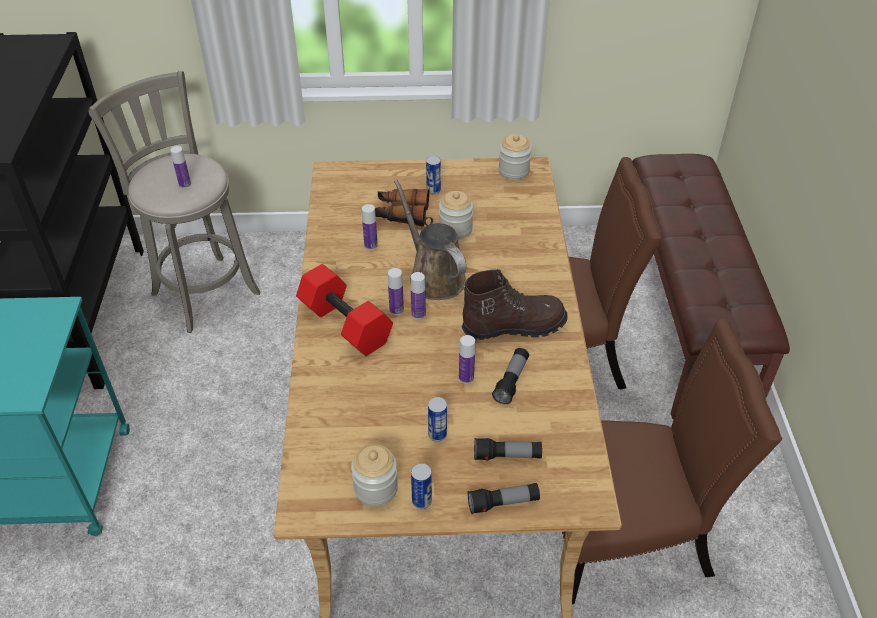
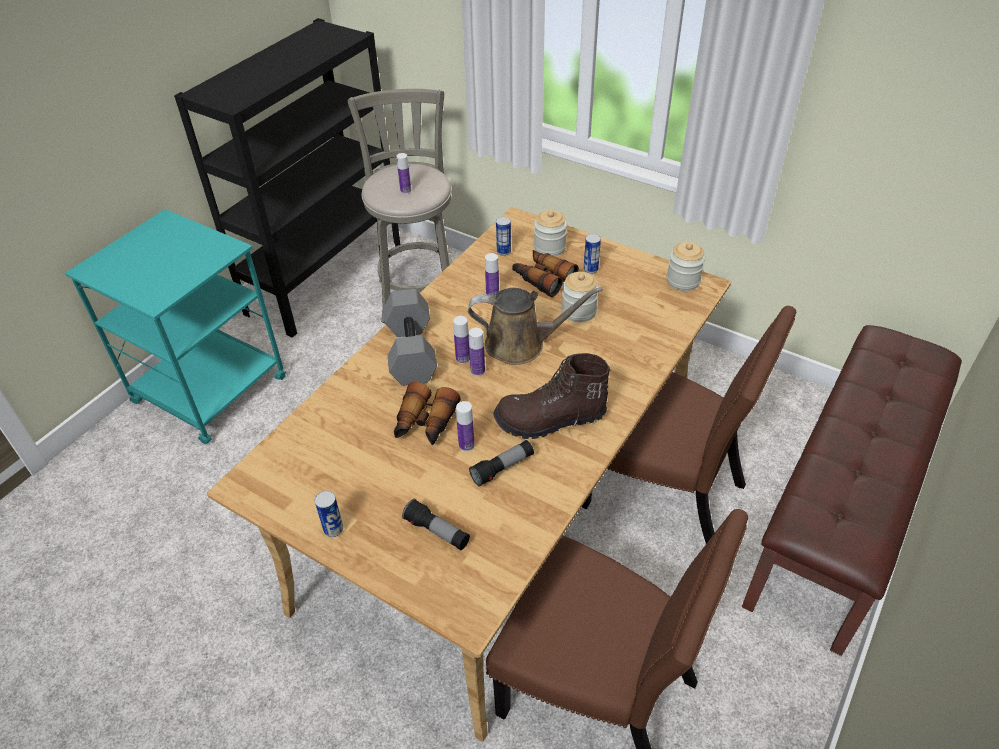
camera: 35 degrees right, 0 degrees up
(343, 324) = (409, 351): red dumbbell -> grey dumbbell
(375, 488) = (309, 498): jar -> jar (549, 248)
(415, 377) = (425, 423): none -> binoculars
(434, 276) = (521, 344): brown watering can -> brown watering can turned 90 degrees clockwise
(437, 434) = (397, 481): can -> can (503, 251)
(503, 503) = (395, 570): flashlight -> none
(513, 326) = (550, 420): brown boot -> brown boot turned 150 degrees clockwise

